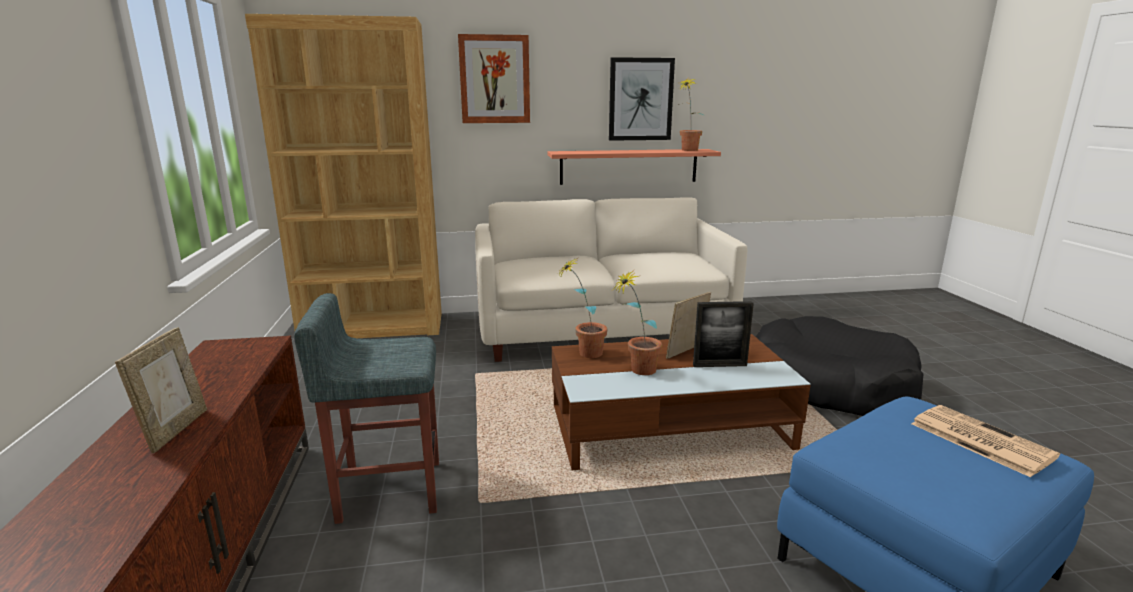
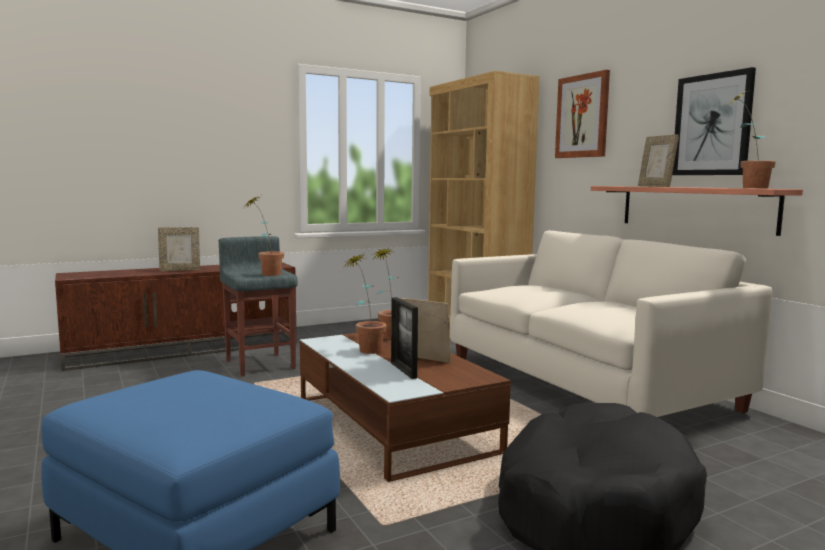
camera: 70 degrees right, 10 degrees down
(405, 352) = (266, 274): none -> potted plant
(610, 151) = (656, 186): none -> picture frame
(978, 439) = (209, 413): newspaper -> none

